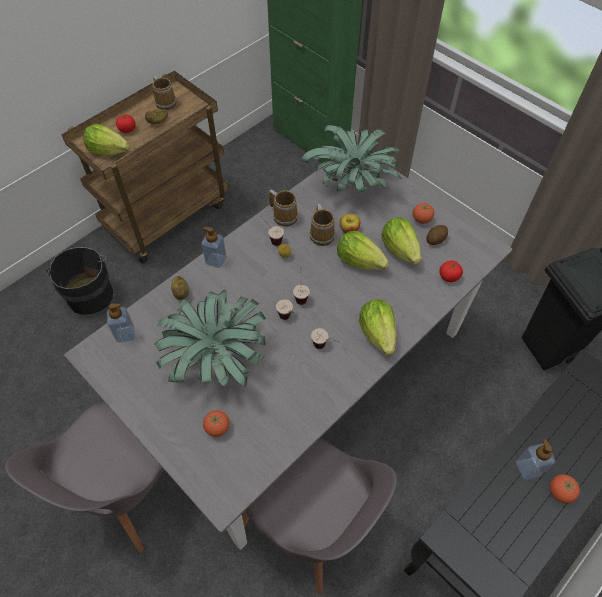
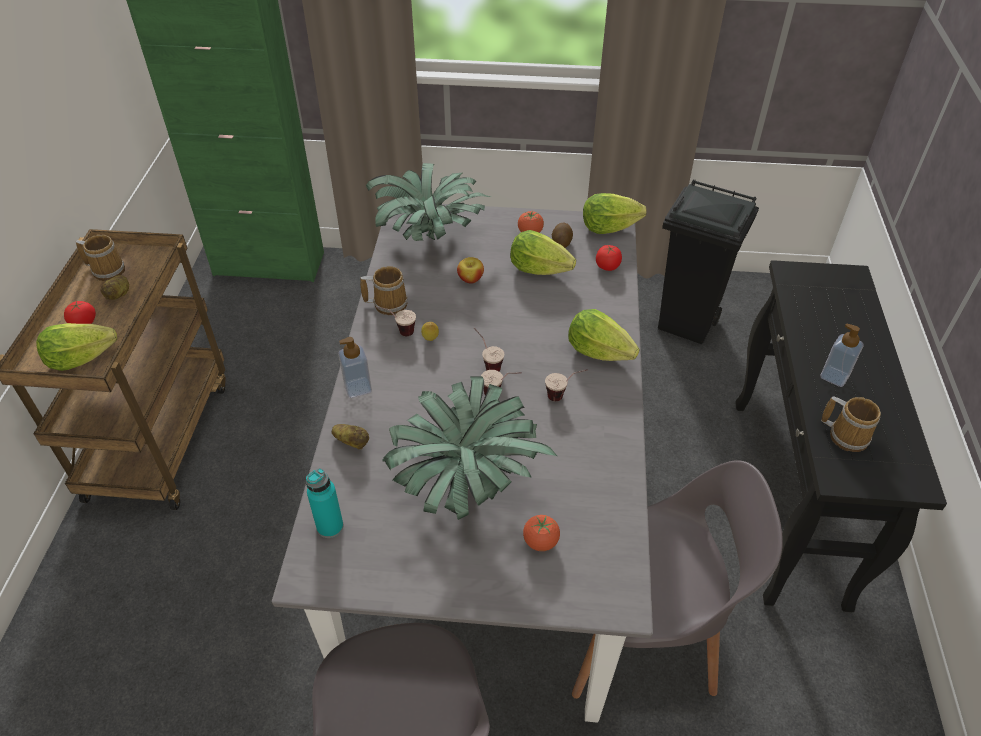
camera: 40 degrees left, 10 degrees down
(90, 293) = (134, 590): black bucket -> none
(125, 334) = (330, 527): soap dispenser -> turquoise bottle
(322, 234) = (448, 298): mug -> mug (846, 435)
(359, 260) = (511, 300): lettuce -> lettuce (608, 227)
(560, 492) = (875, 378): tomato -> none

